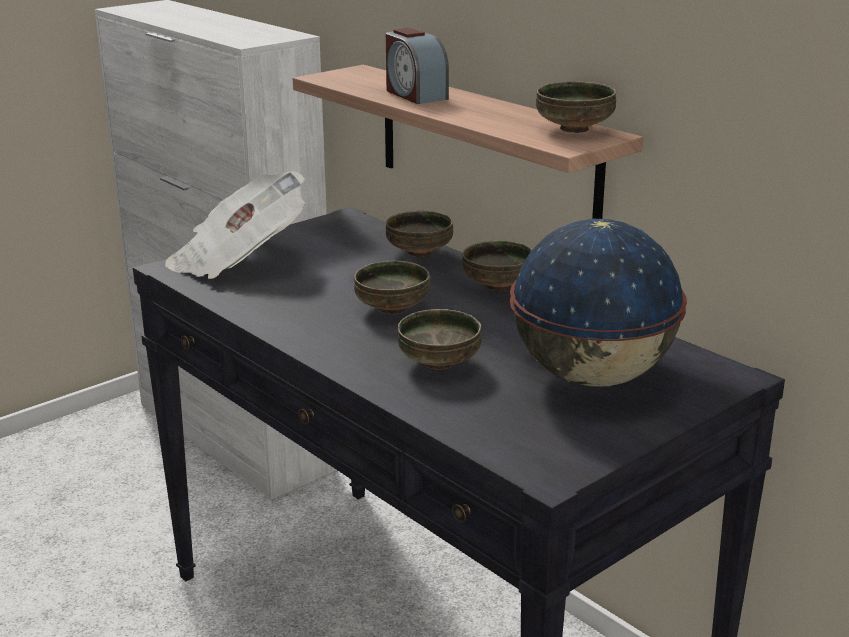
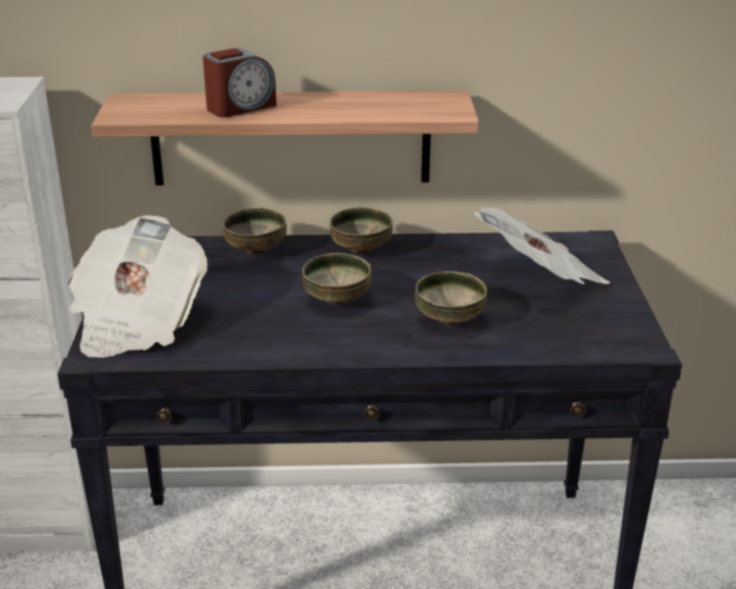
camera: 50 degrees left, 5 degrees up
(415, 94) = (240, 107): alarm clock -> alarm clock turned 45 degrees counterclockwise
(575, 129) = (423, 99): bowl -> none
(593, 377) = (539, 279): globe -> newspaper

